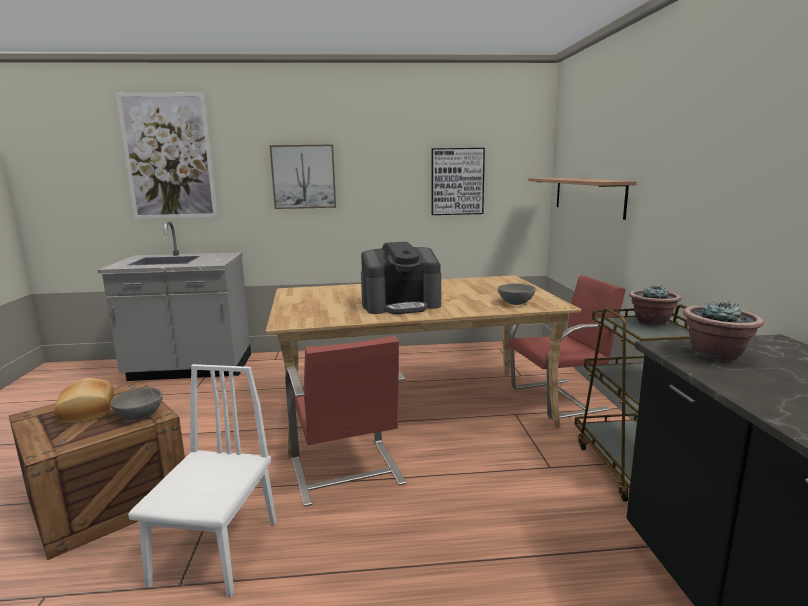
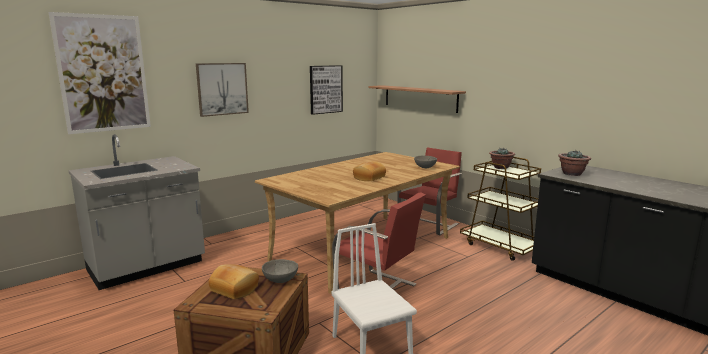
camera: 35 degrees left, 0 degrees up
(401, 305) = (368, 177): coffee machine -> bread

